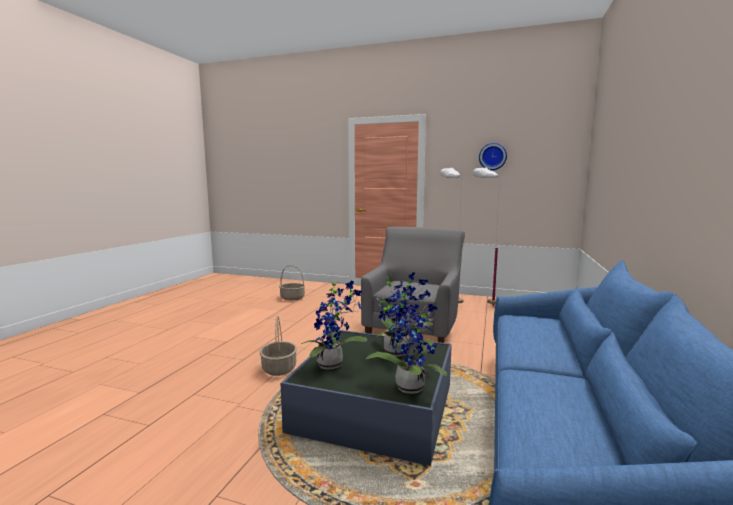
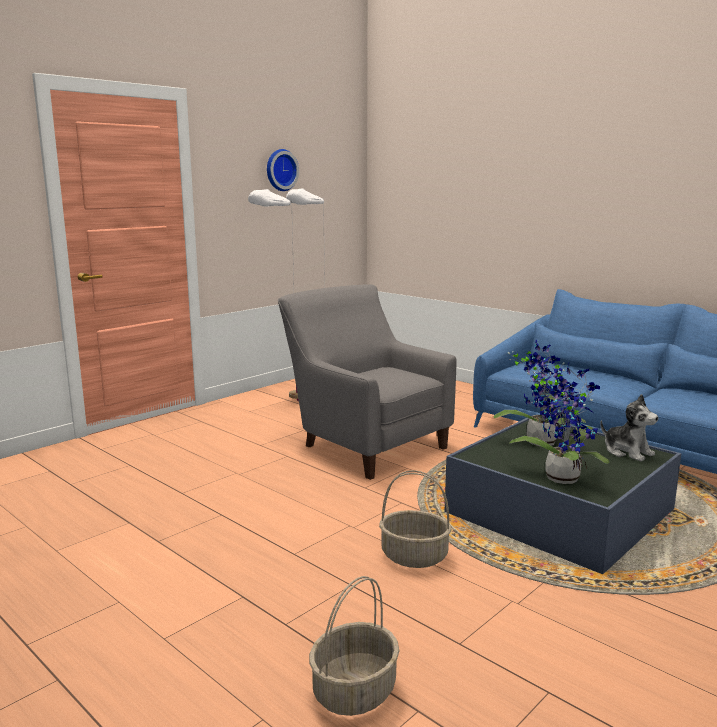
camera: 65 degrees left, 5 degrees up
(292, 298) = (68, 499): basket -> basket (354, 690)
(410, 385) = (627, 452): potted plant -> plush toy

